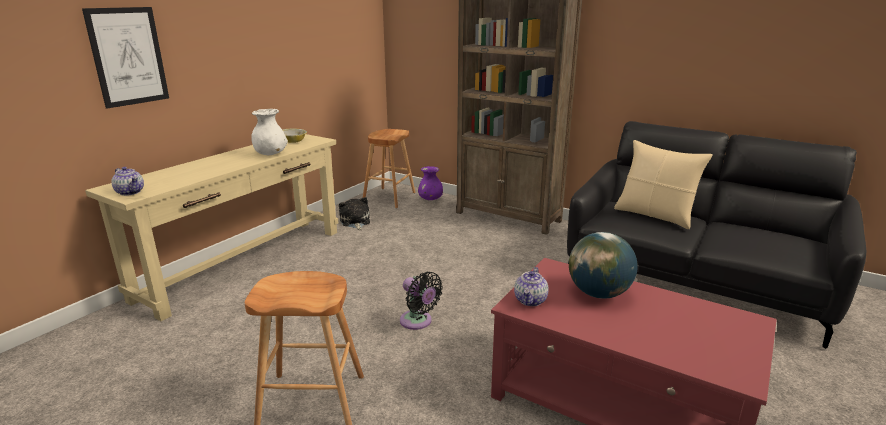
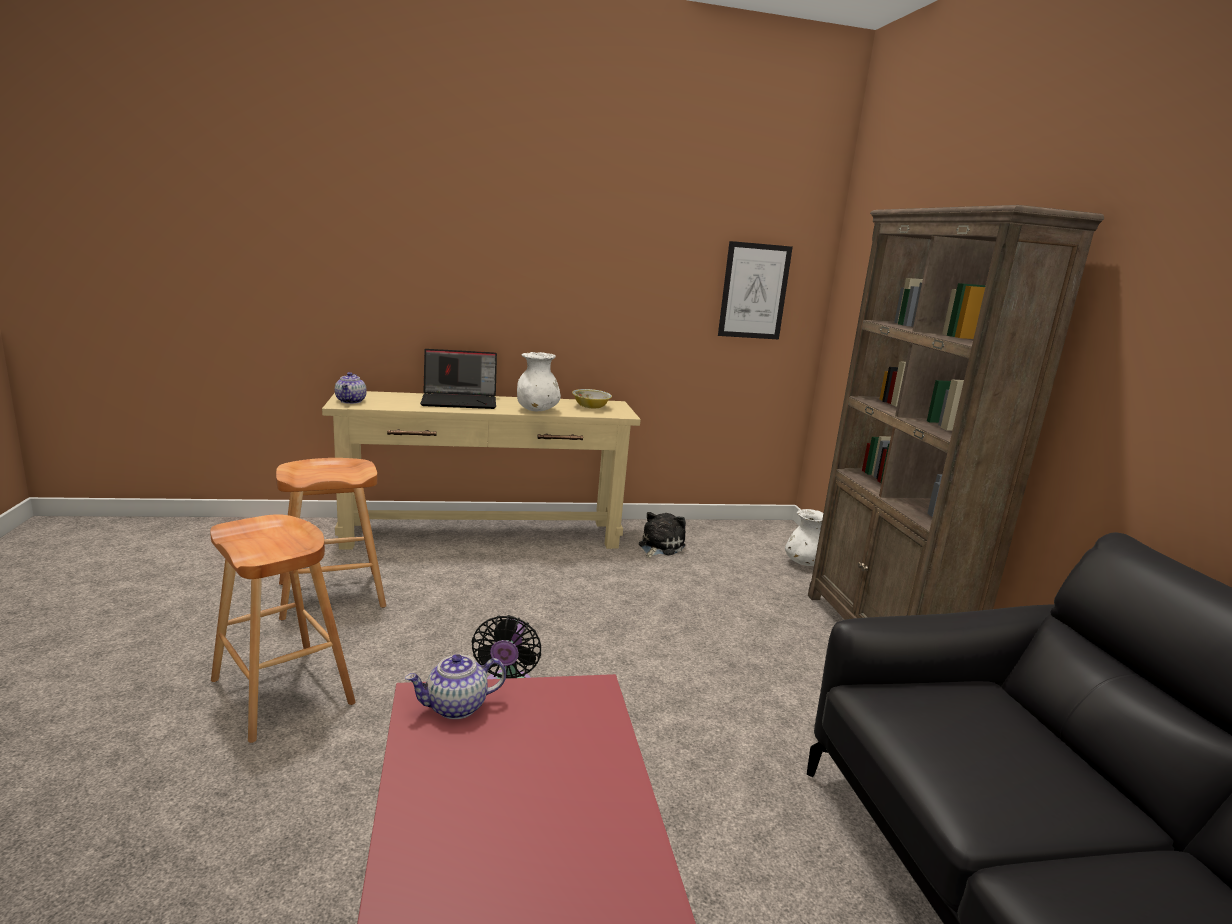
camera: 45 degrees right, 5 degrees down
(128, 56) = (418, 264): picture -> picture (754, 291)
(206, 165) = (460, 401): none -> laptop
(389, 198) = (752, 538): brown stool -> brown stool (331, 595)
(430, 199) = (804, 563): purple vase -> white vase
(599, 293) = (556, 767): globe -> none
(654, 215) = (1013, 748): beige pillow -> none

